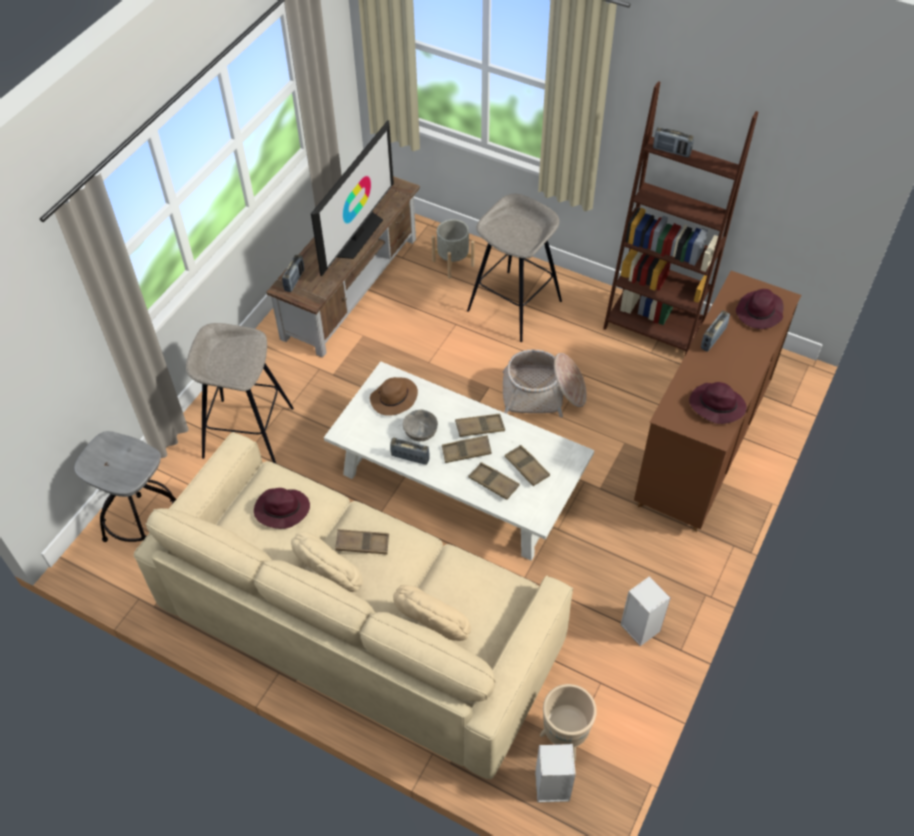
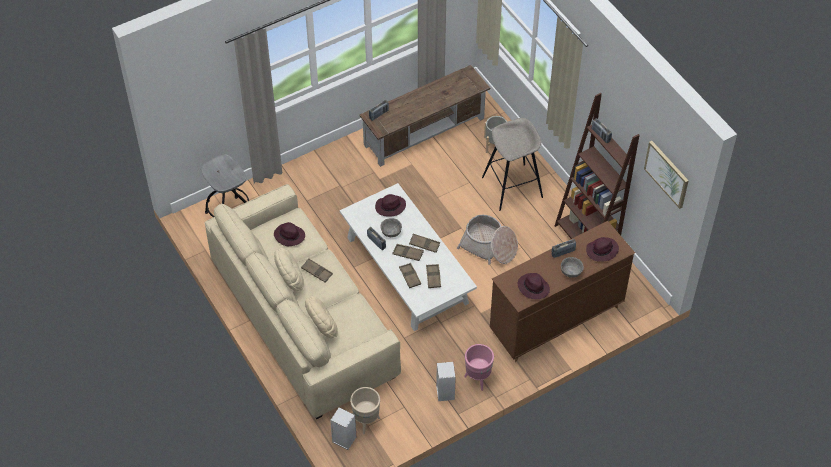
camera: 30 degrees right, 0 degrees up
(248, 432) = (312, 190): grey stool -> none
(357, 235) = (432, 102): television -> none
(394, 399) = (390, 207): brown hat -> purple hat
(667, 584) = (477, 379): none -> pink planter
(746, 360) = (570, 272): none -> grey bowl
(820, 152) = (667, 174): none -> picture

